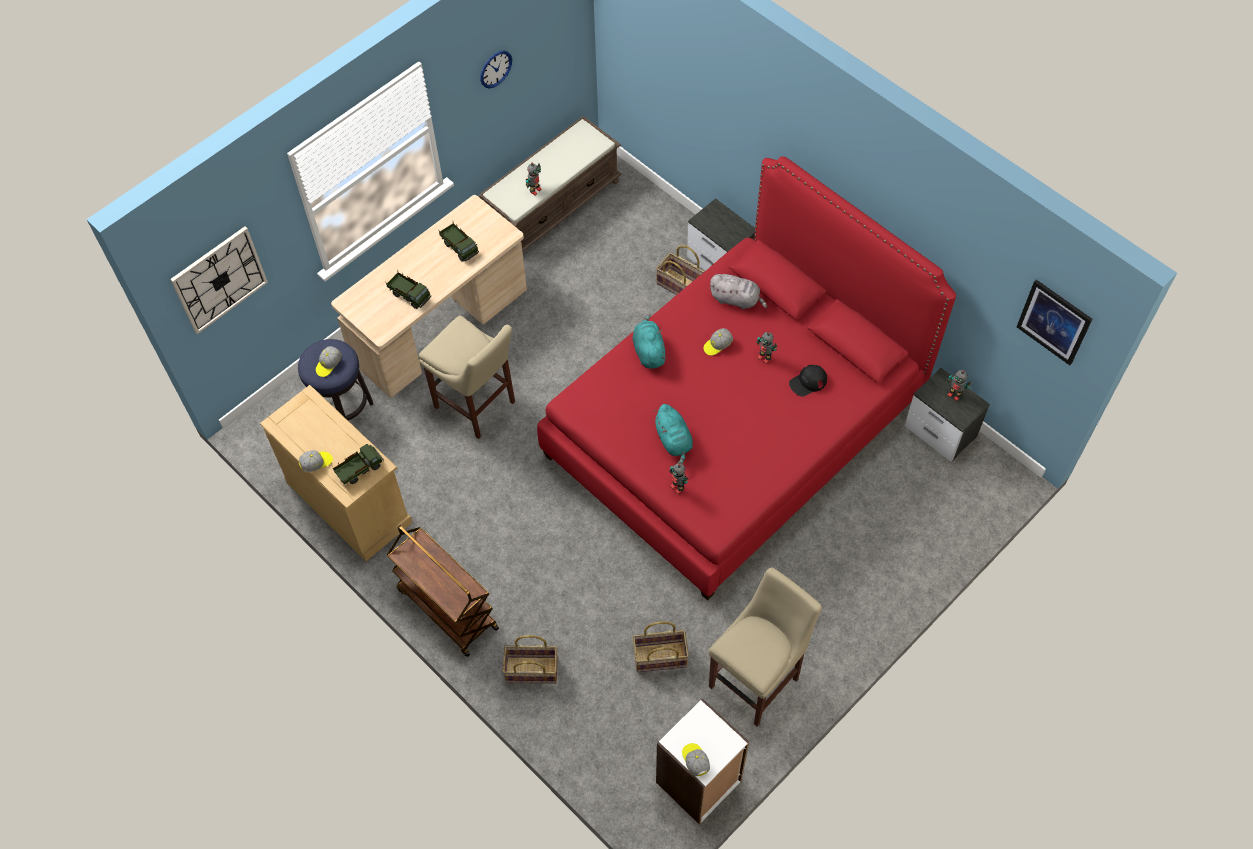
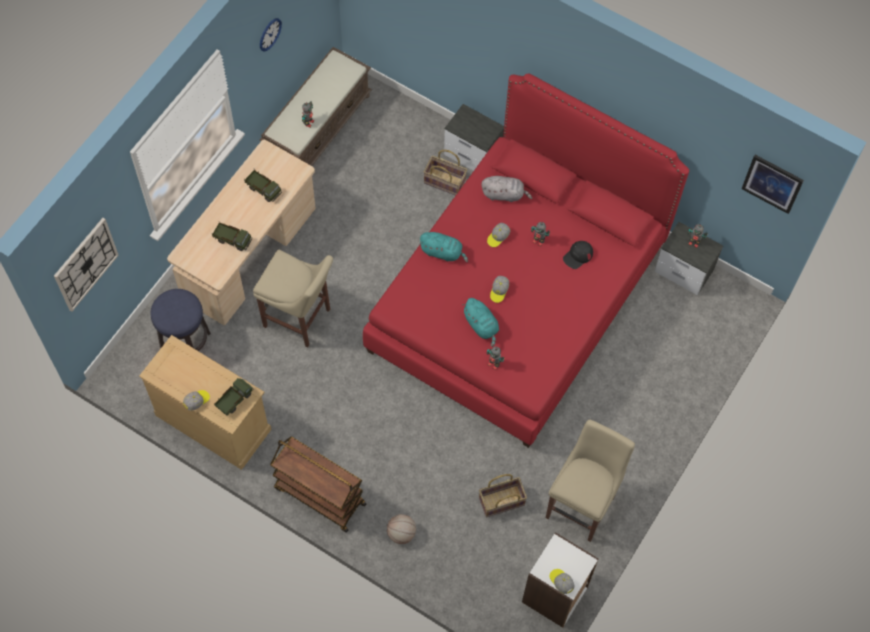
camera: 15 degrees left, 5 degrees up
(329, 364) = (178, 312): cap -> cap (499, 291)
(531, 671) = (401, 533): basket -> basketball
(648, 351) = (443, 252): turquoise plush toy -> turquoise plush toy turned 135 degrees clockwise

